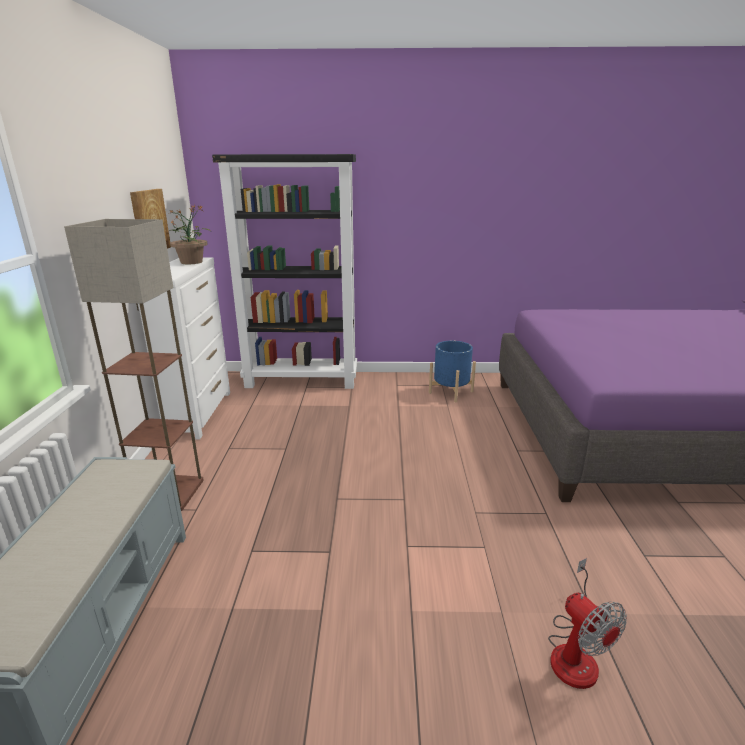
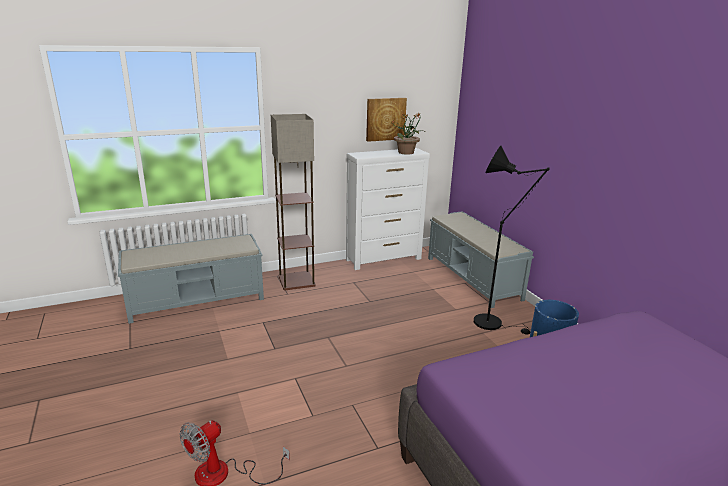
camera: 65 degrees right, 0 degrees up
(302, 380) = (473, 278): black bookcase -> grey bench
(387, 396) = (493, 323): none -> black floor lamp

